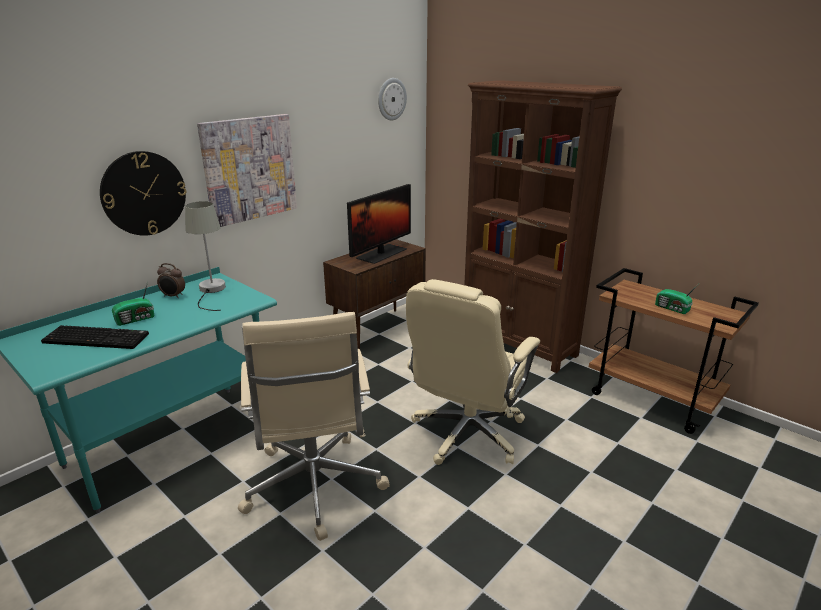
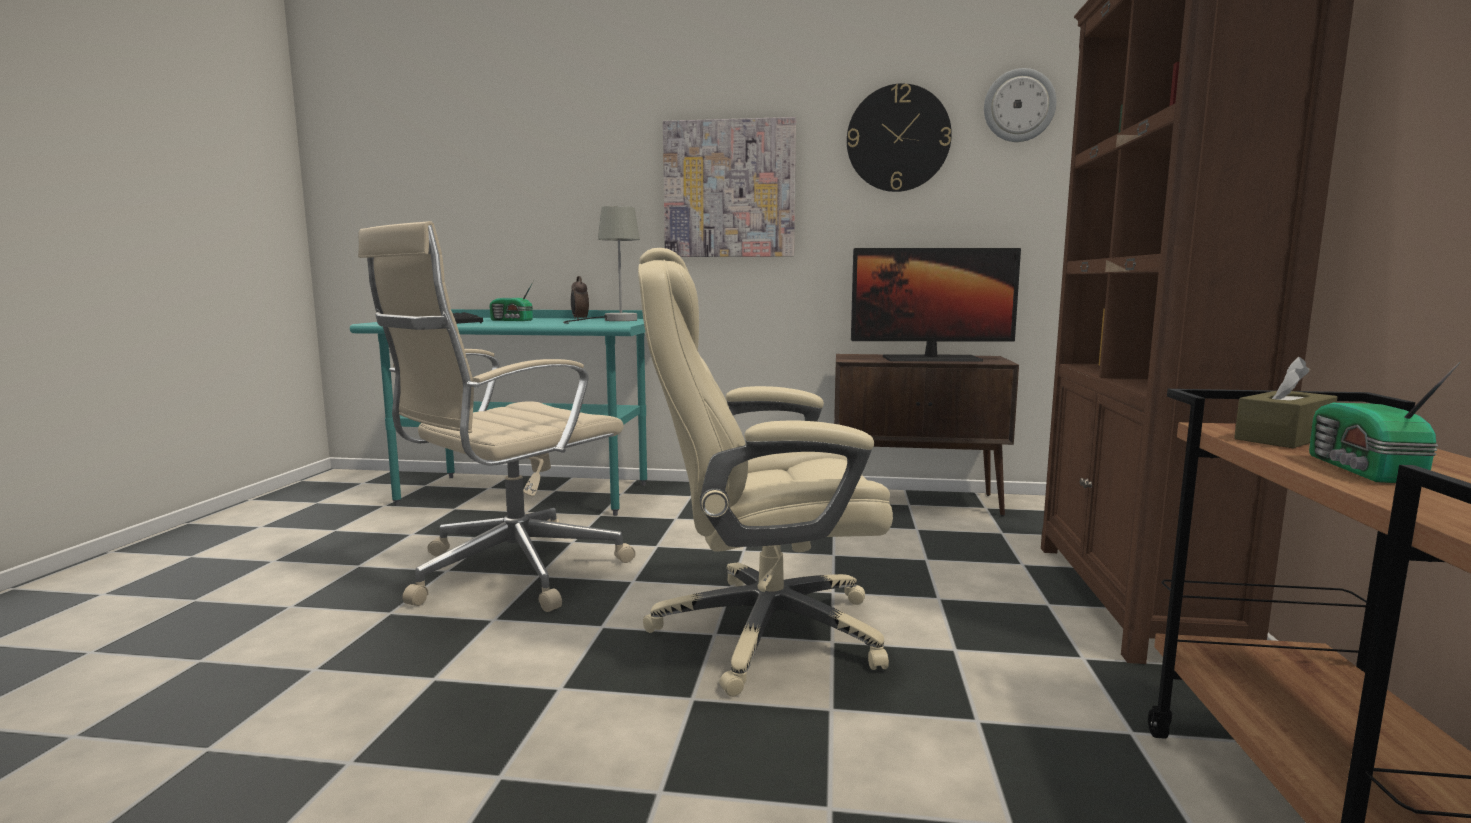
camera: 55 degrees right, 15 degrees down
(144, 193) = (590, 199): wall clock -> wall clock (898, 138)
(632, 296) = (1283, 438): none -> brown tissue box

